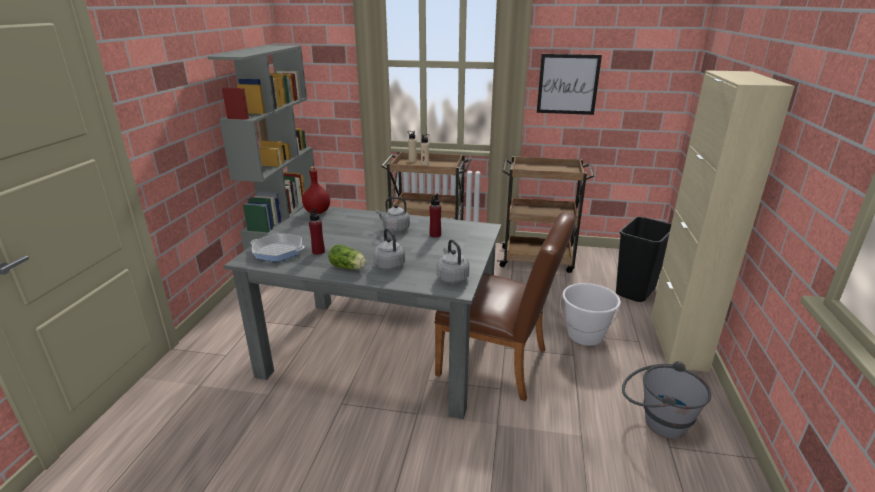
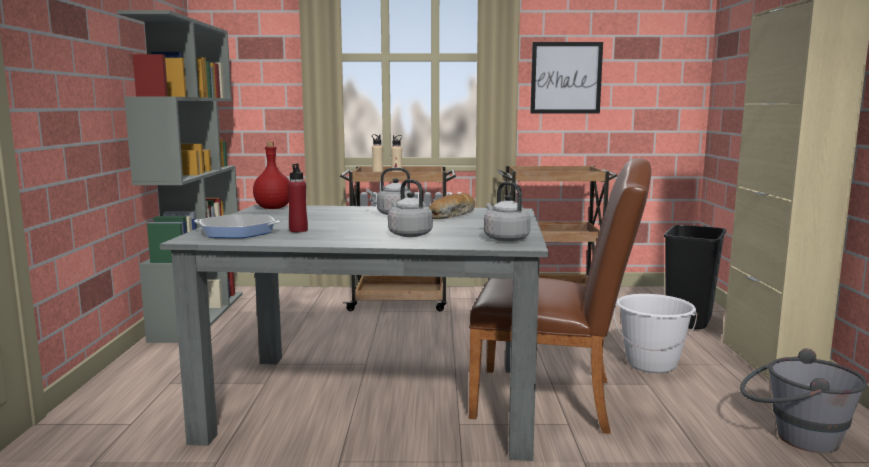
camera: 10 degrees left, 15 degrees down
(349, 268) = (353, 238): lettuce -> none
(435, 235) = (452, 216): red bottle -> bread

